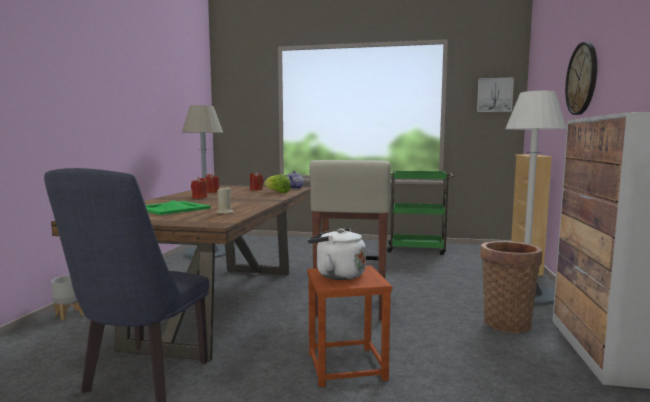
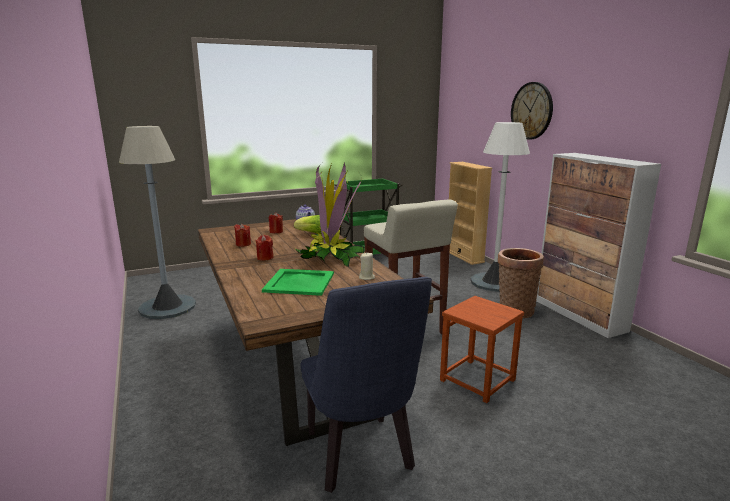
camera: 35 degrees left, 10 degrees up
(70, 314) = (149, 431): grey planter -> none
(240, 202) = (330, 258): none -> potted plant
(337, 275) = (475, 312): white kettle -> none
(494, 95) = (415, 103): picture -> none

